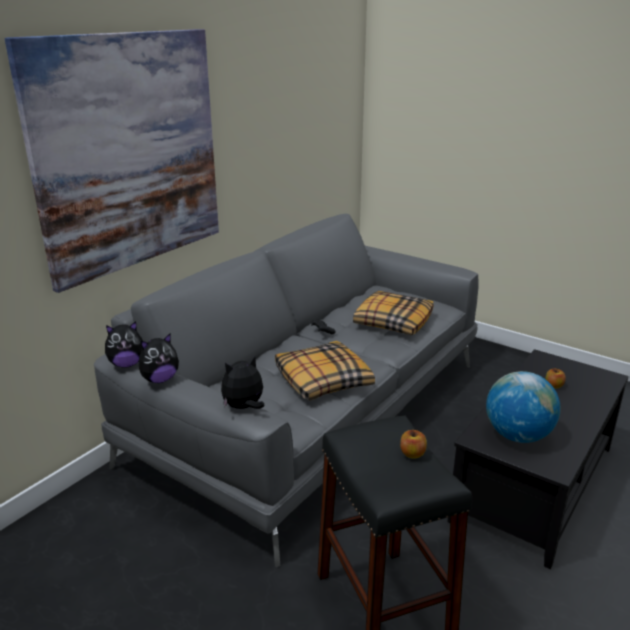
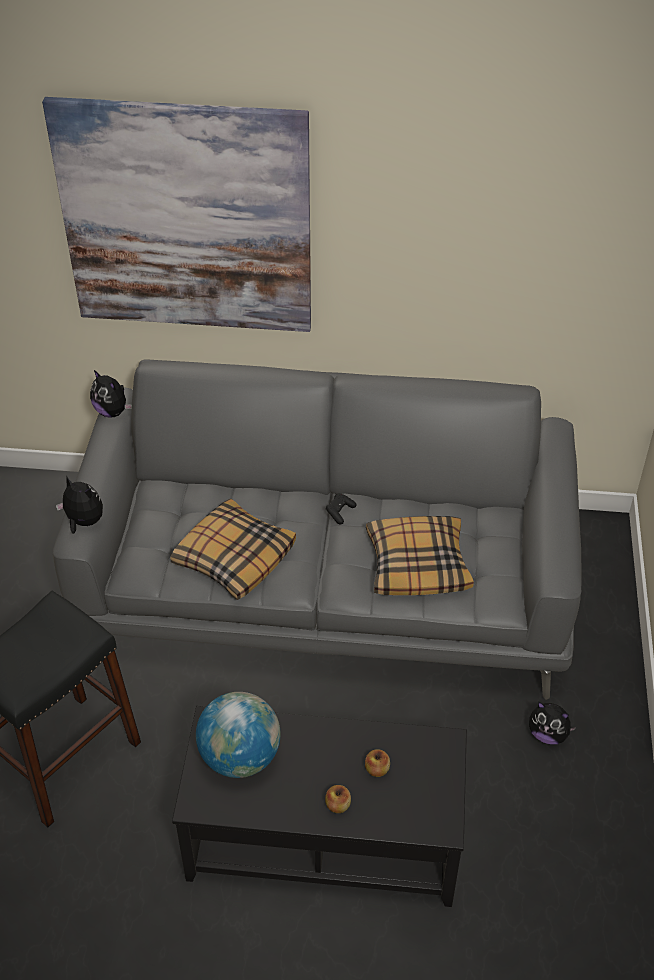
camera: 60 degrees right, 20 degrees up
(160, 379) = (98, 446): plush toy -> plush toy (548, 734)
(412, 454) = (49, 660): apple -> apple (338, 805)

